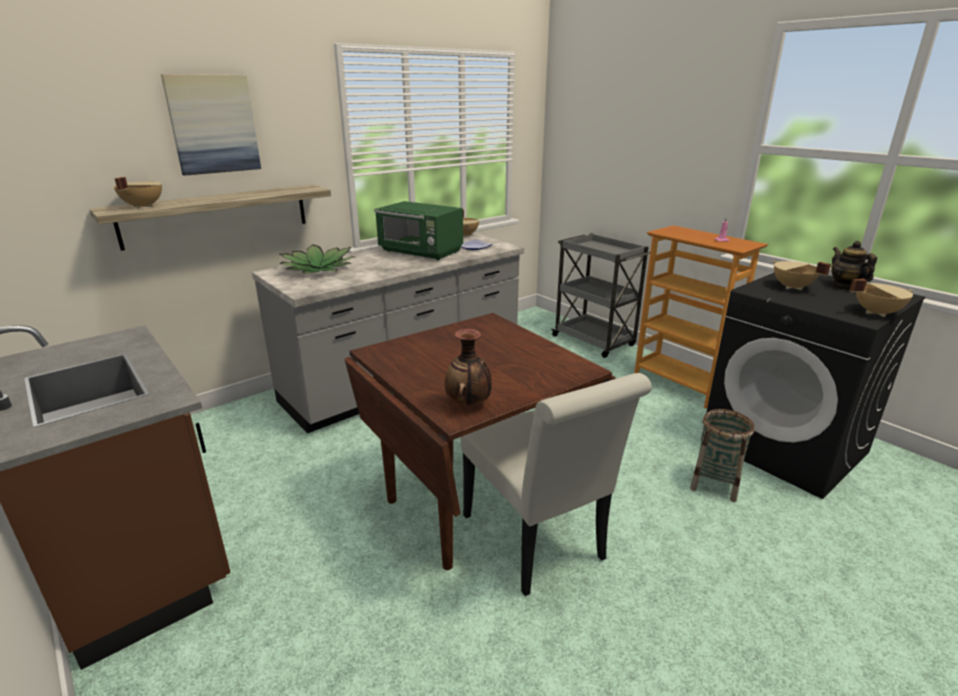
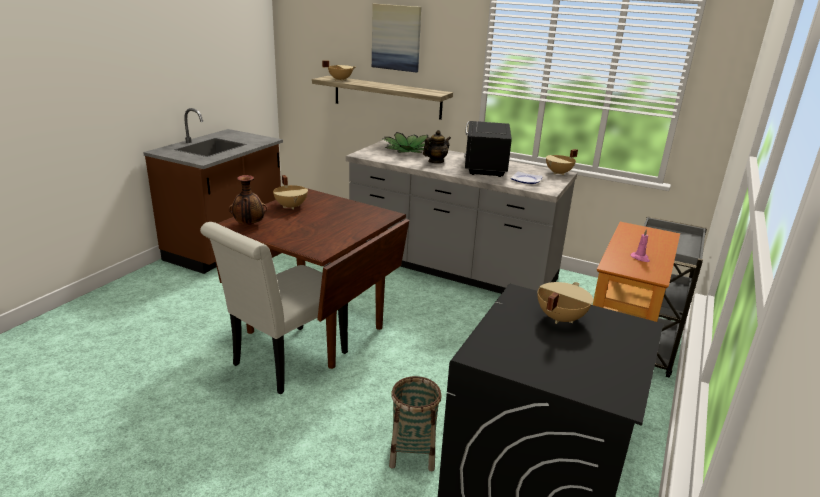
camera: 65 degrees right, 0 degrees up
(421, 252) = (484, 167): green microwave -> black microwave
(844, 286) = (610, 356): teapot -> teapot (435, 161)
(875, 312) = (513, 366): beige cooking pot -> beige cooking pot (291, 206)

